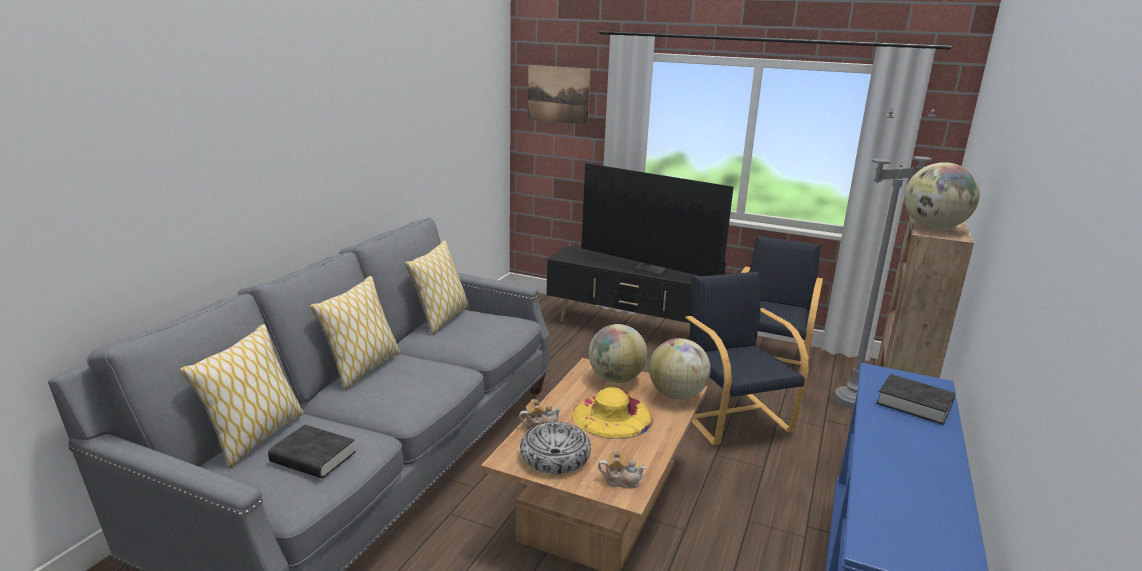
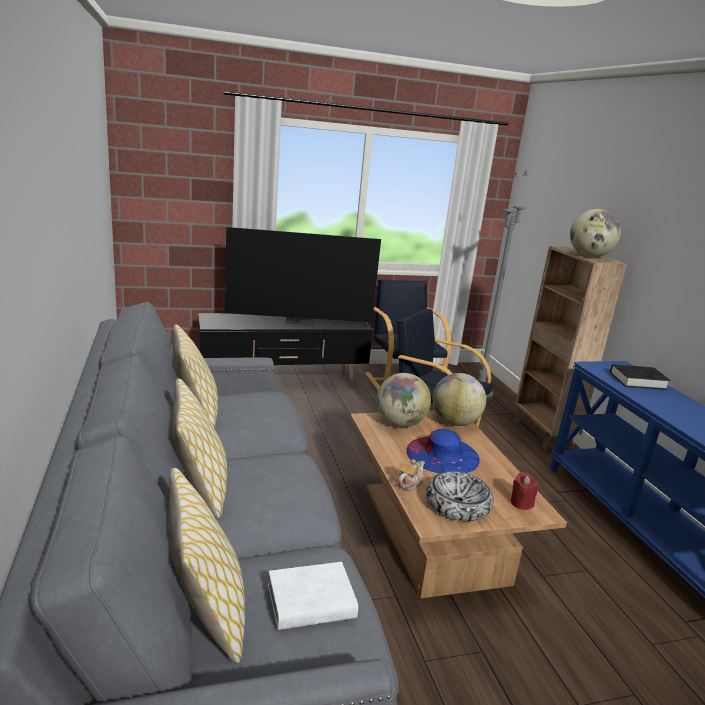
camera: 40 degrees left, 0 degrees up
(313, 457) = (311, 602): black book -> white book
(558, 94) = (171, 156): picture -> none
(612, 416) = (442, 454): yellow hat -> blue hat
(621, 480) = (521, 503): teapot -> red candle

